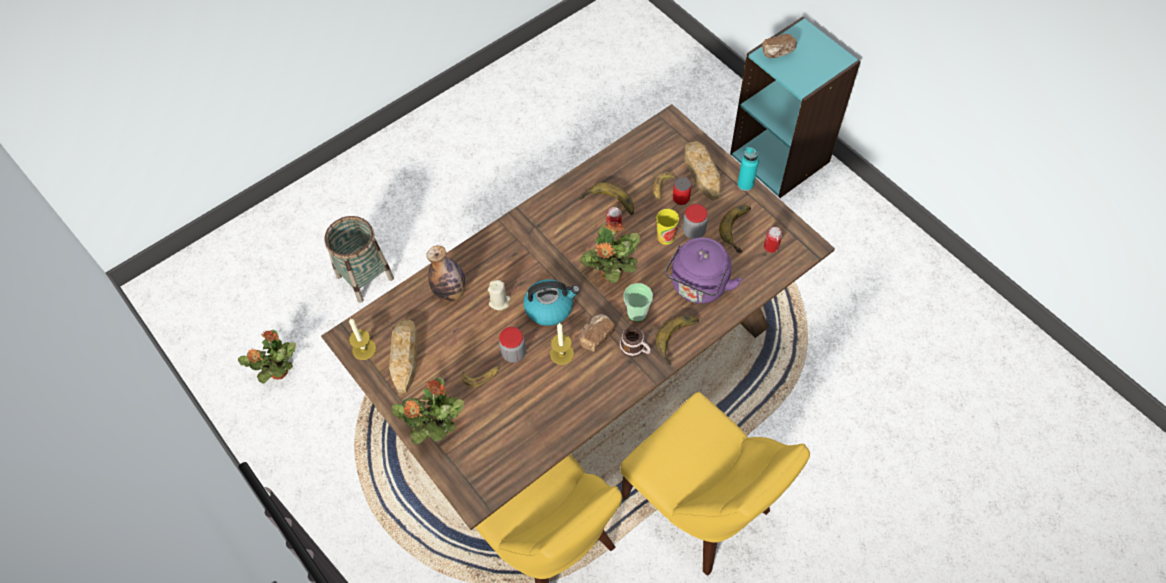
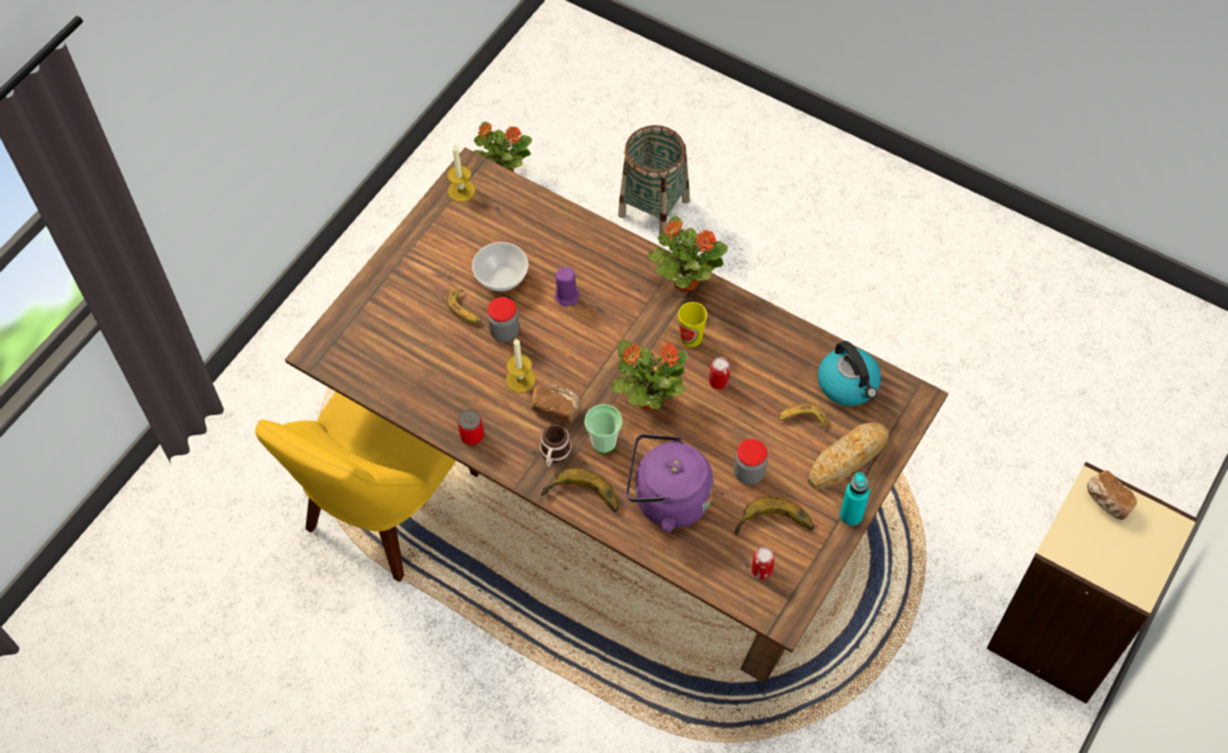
camera: 70 degrees right, 0 degrees up
(405, 357) = (464, 231): bread -> none
(435, 429) = (387, 288): potted plant -> potted plant (685, 281)
(450, 292) = (562, 244): bottle -> none
(463, 343) = (501, 279): none -> bowl
(499, 302) = (567, 296): beige candle -> purple candle
(550, 307) = (578, 349): kettle -> kettle (848, 384)
(608, 205) = (750, 366): banana -> none
(666, 237) = (727, 443): cup -> cup (691, 337)
(681, 198) = (794, 445): can -> can (472, 436)
(701, 508) = (477, 664): yellow chair -> none
(780, 157) = (1060, 632): turquoise bookcase -> beige bookcase

